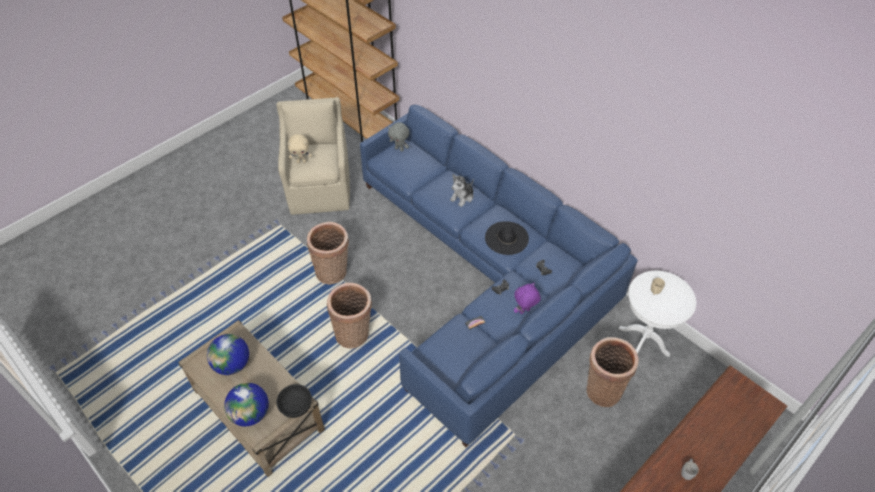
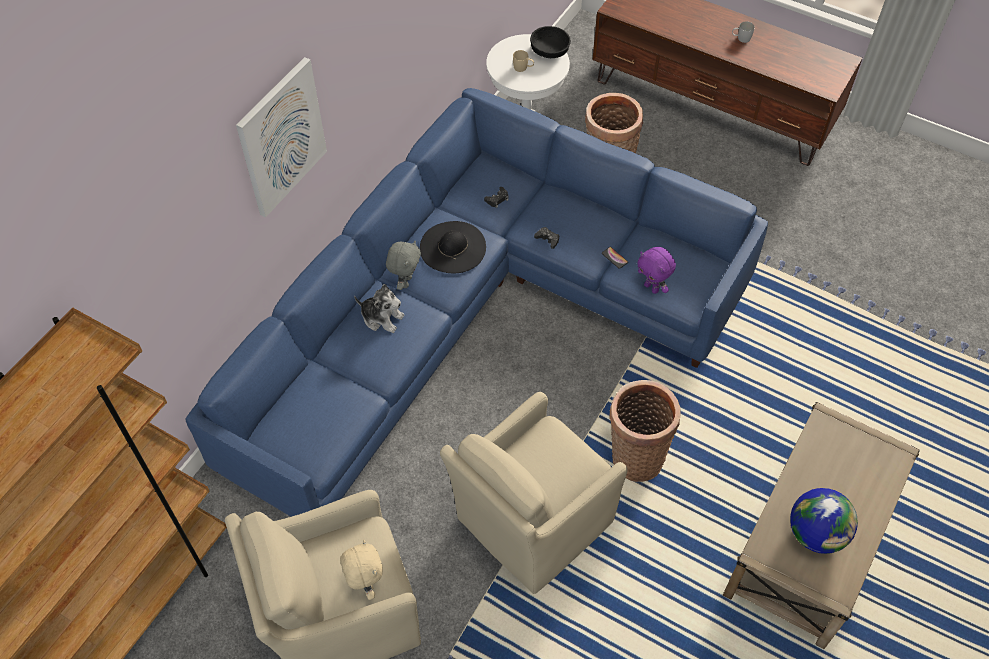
camera: 105 degrees left, 5 degrees up
(251, 414) = (874, 476): globe -> none
(295, 405) = (834, 425): black bowl -> black bowl (549, 51)
(333, 272) = (531, 523): basket -> beige armchair
(399, 149) = (280, 438): grey plush toy -> grey plush toy (405, 282)
(512, 79) = (281, 137): none -> picture
(524, 311) = (576, 208): purple plush toy -> purple plush toy (652, 288)

